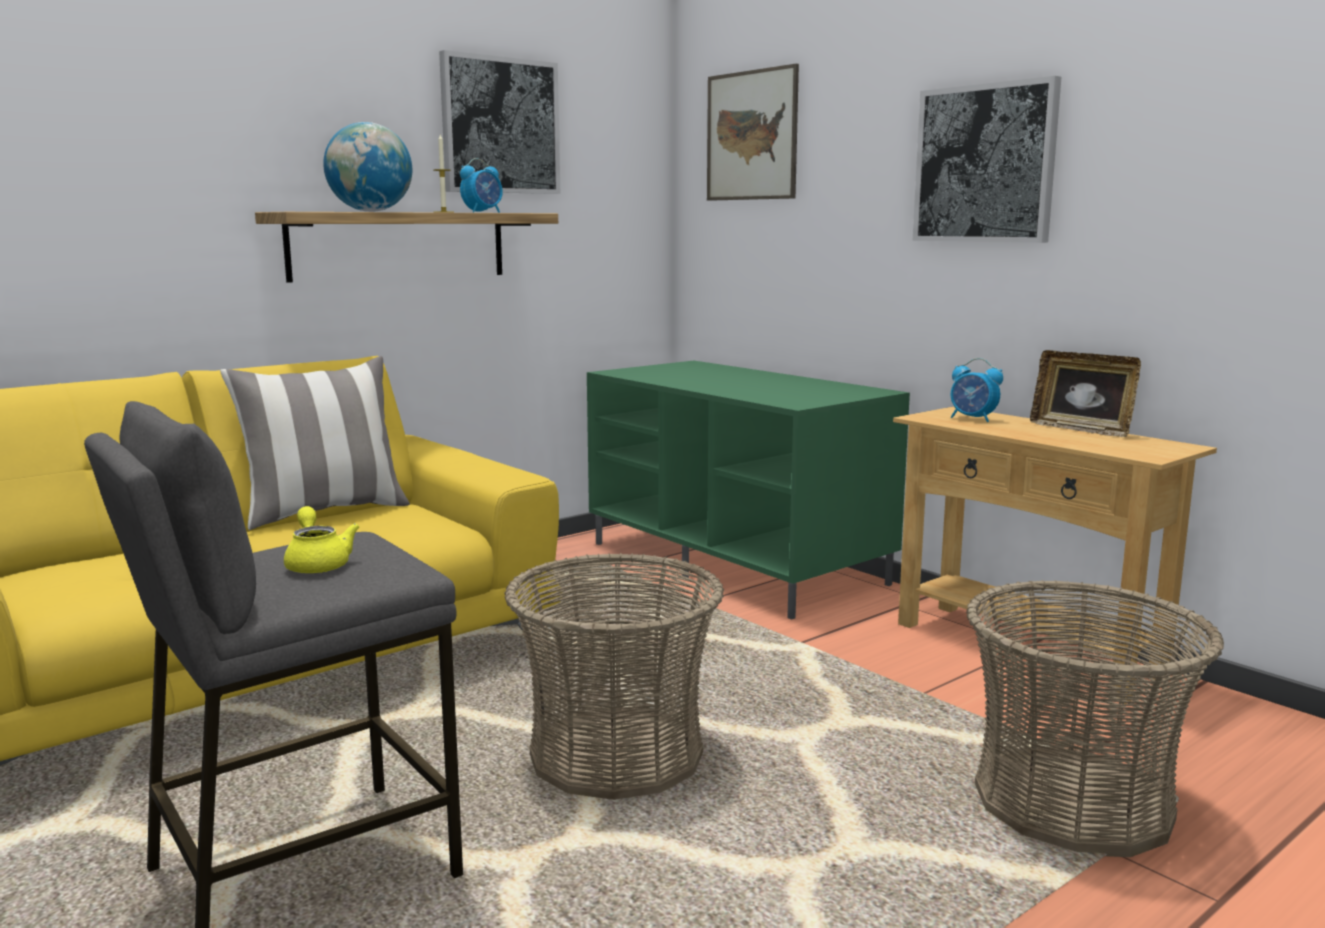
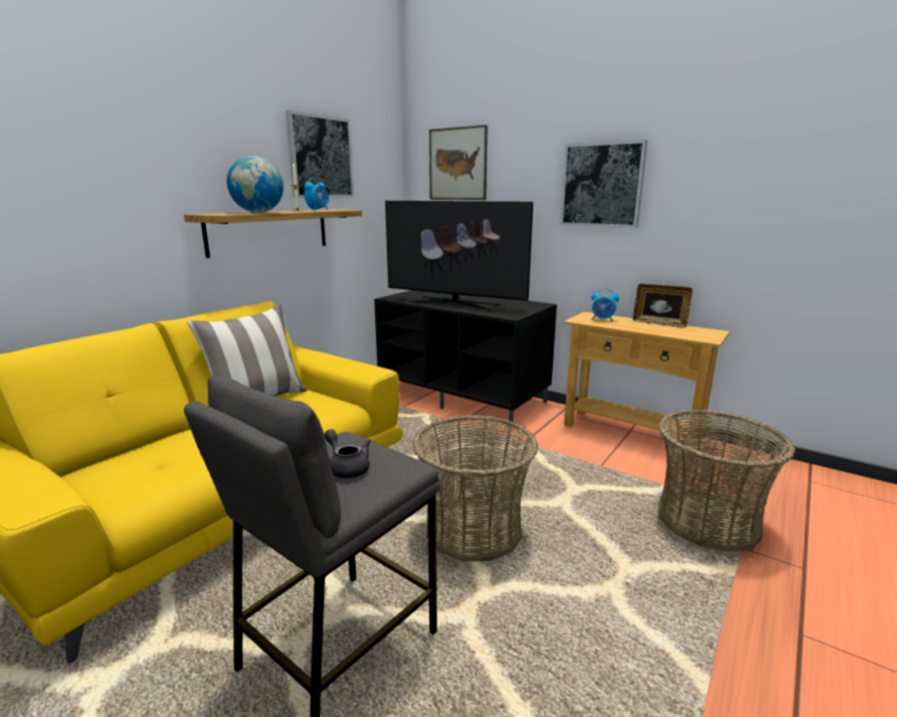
camera: 15 degrees left, 5 degrees up
(318, 564) = (347, 467): yellow teapot -> grey teapot
(717, 383) = (454, 303): none -> television
(738, 563) = (464, 396): green tv stand -> black tv stand

